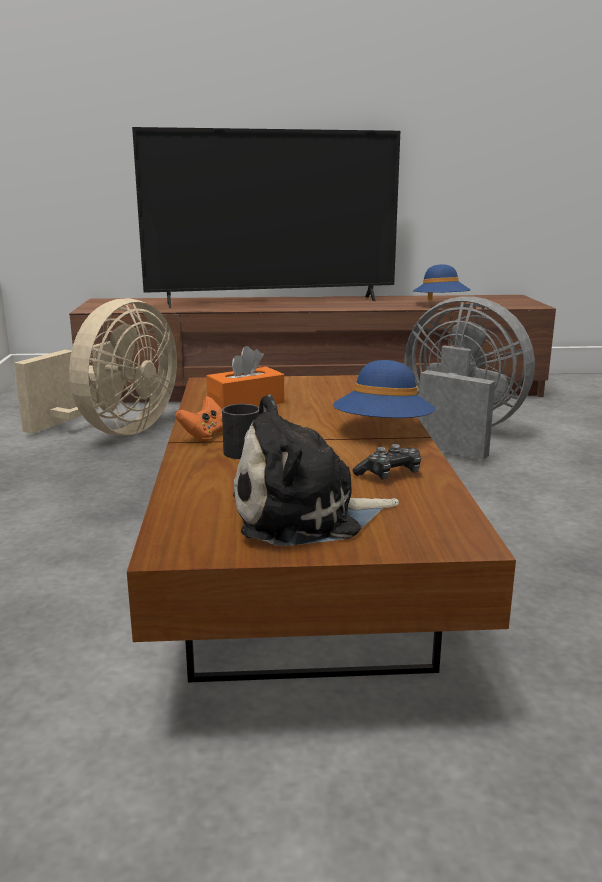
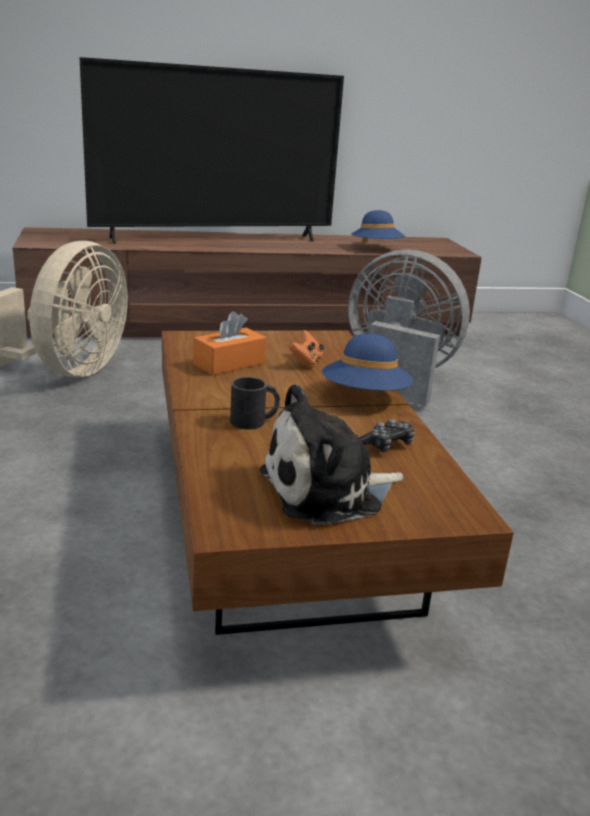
camera: 10 degrees left, 5 degrees up
(205, 435) = (205, 402): orange game controller -> orange game controller (306, 362)

